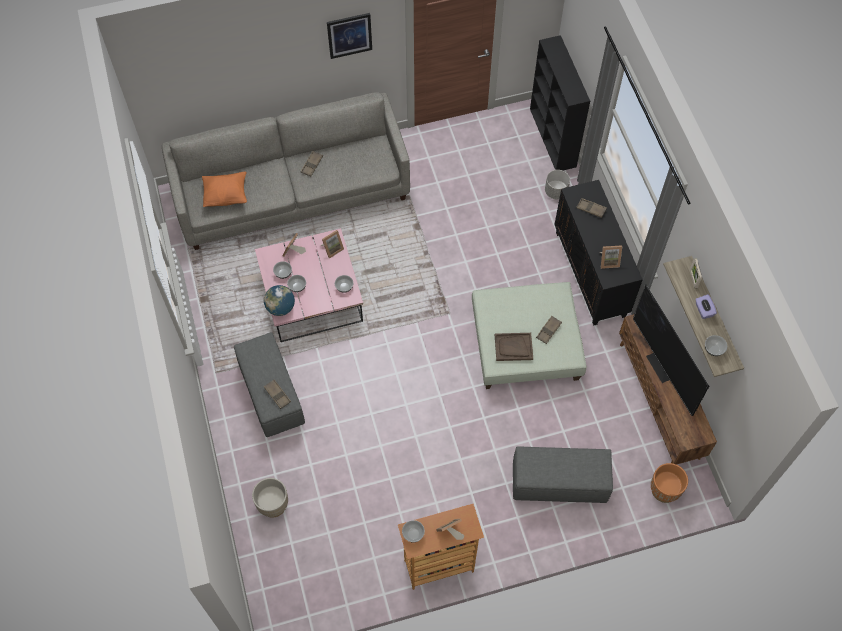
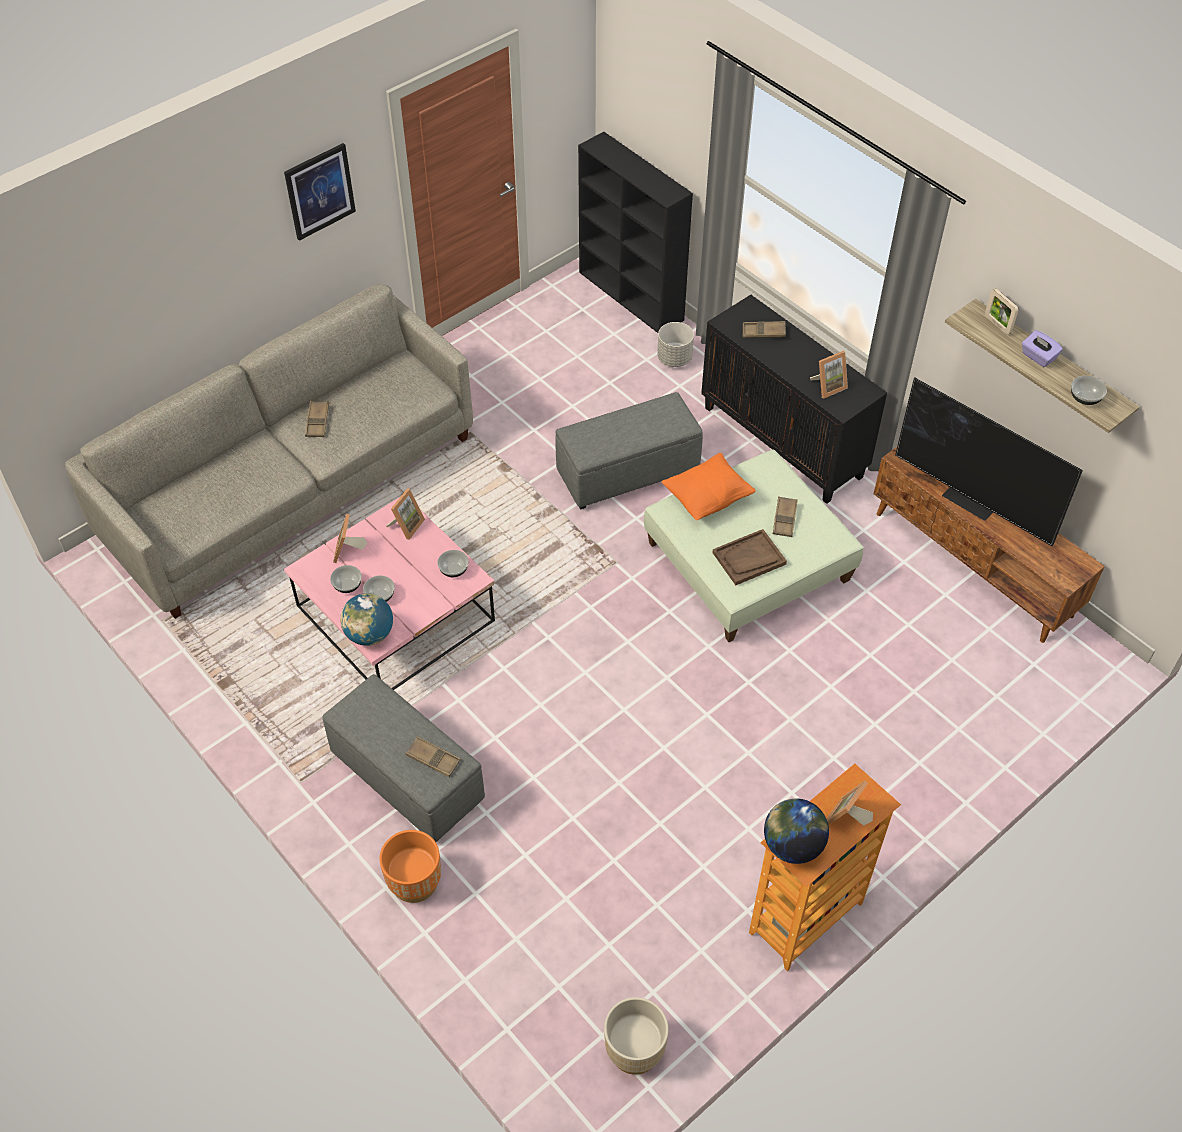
camera: 25 degrees left, 10 degrees down
(226, 195) = (203, 506): orange pillow -> orange pillow (708, 498)
(273, 504) = (497, 940): beige planter -> beige planter (634, 1050)
(413, 533) = (792, 845): bowl -> globe
(558, 482) = (906, 726): grey ottoman -> grey ottoman (627, 472)
(664, 490) = (1054, 675): orange planter -> orange planter (414, 881)

